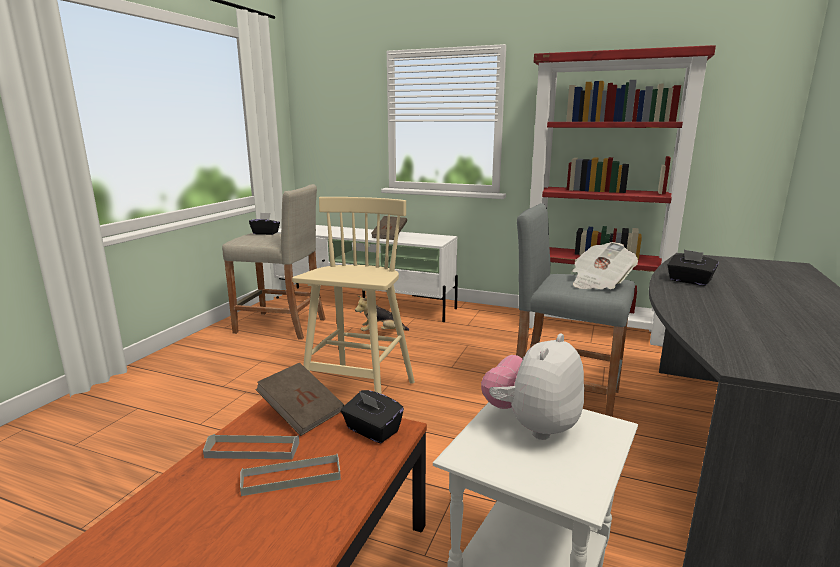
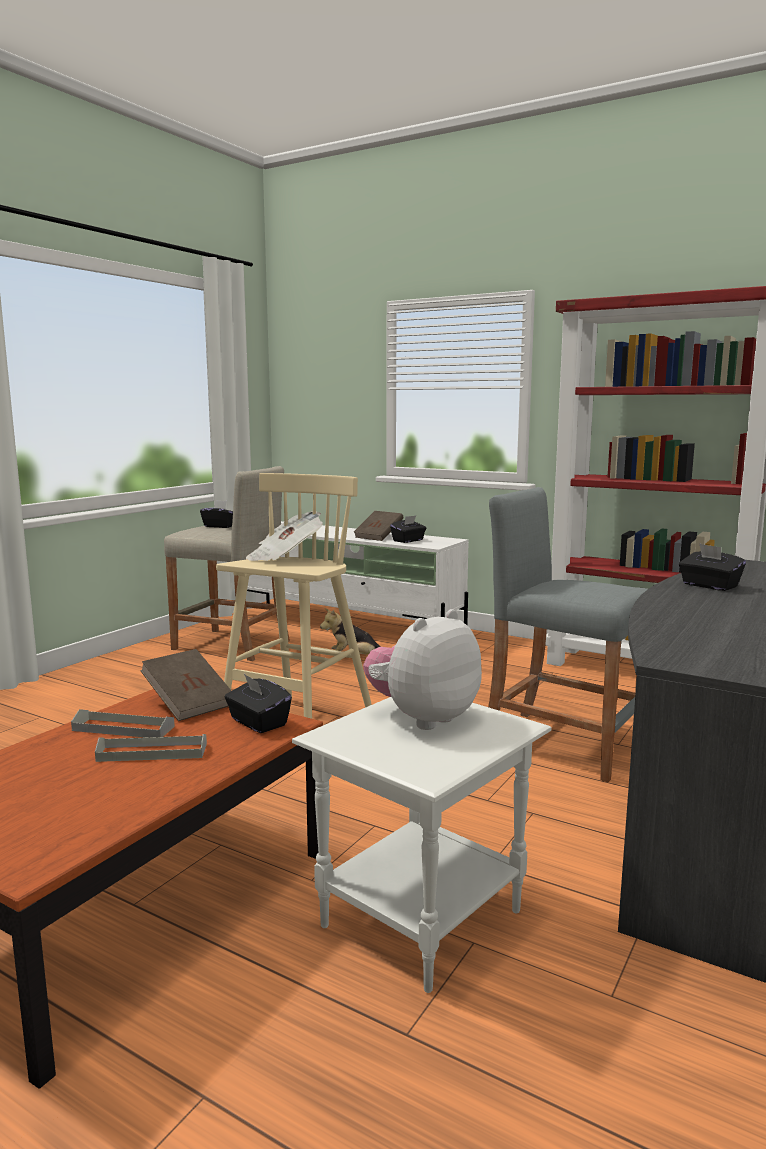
camera: 10 degrees right, 5 degrees down
(414, 239) = (408, 540): none -> black tissue box
(599, 283) = (601, 588): newspaper -> newspaper (284, 557)

